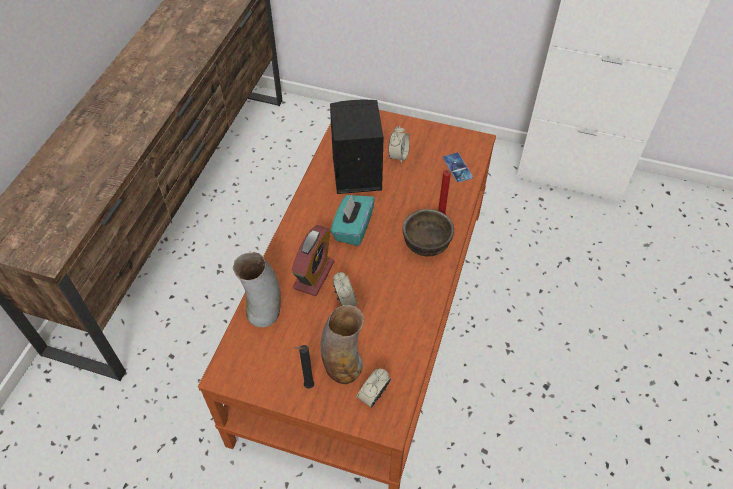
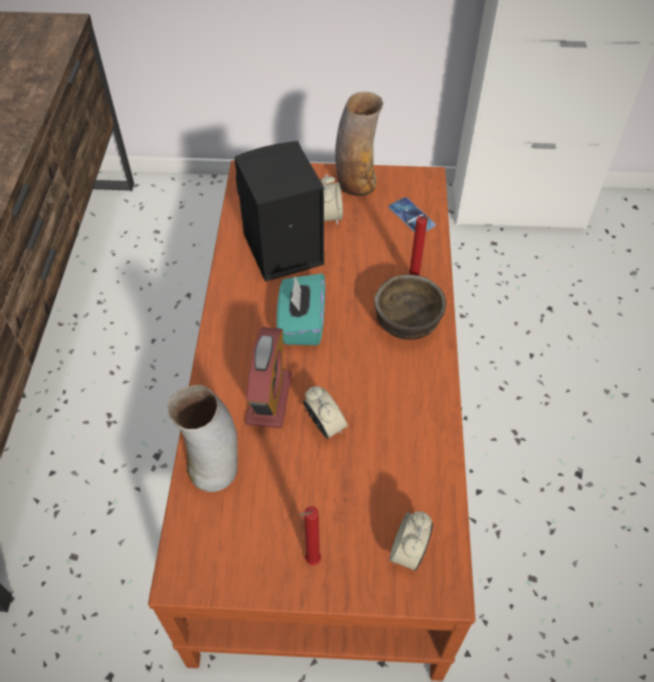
camera: 15 degrees left, 0 degrees up
(307, 386) = (310, 561): black candle -> red candle
(343, 366) = (352, 519): vase -> vase (356, 183)

